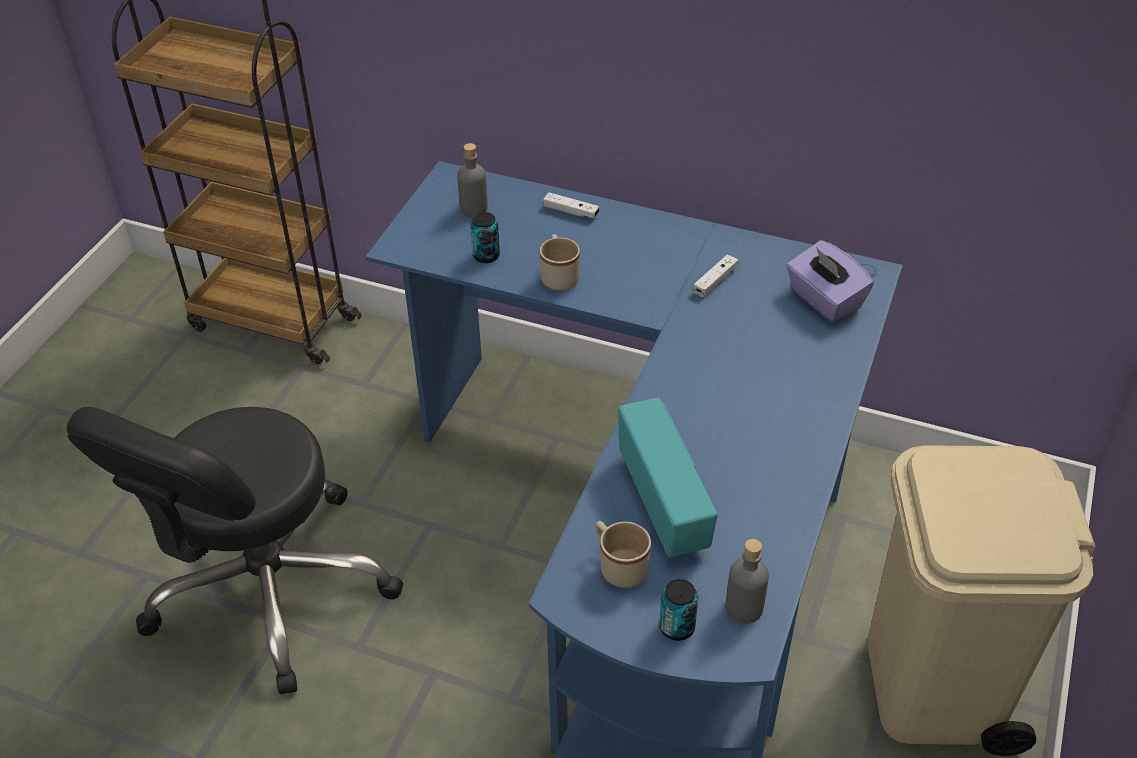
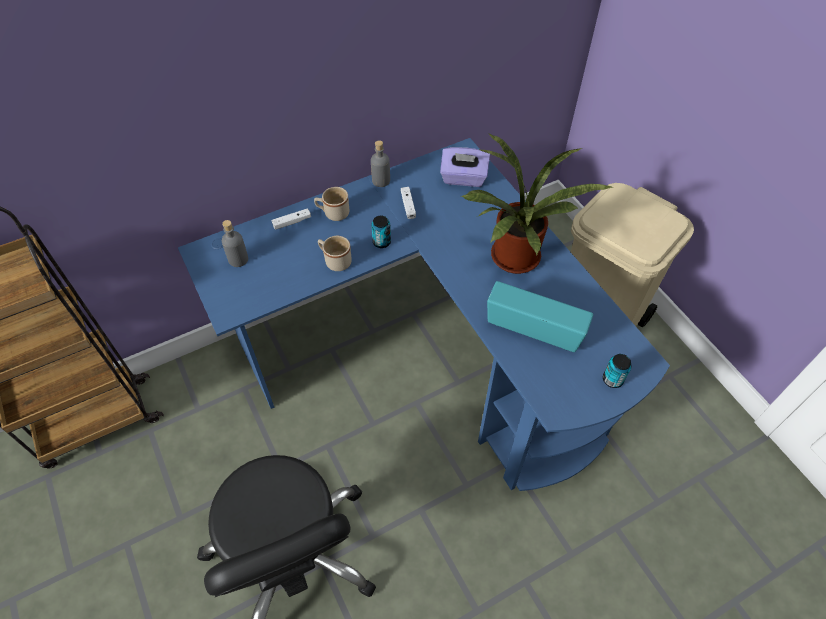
camera: 50 degrees left, 10 degrees up
(486, 256) = (283, 280): can -> can (381, 242)
(619, 566) = (556, 376): beige mug -> beige mug (333, 213)
(744, 608) = (621, 346): grey bottle -> grey bottle (381, 180)
(751, 422) = (513, 261): none -> potted plant

